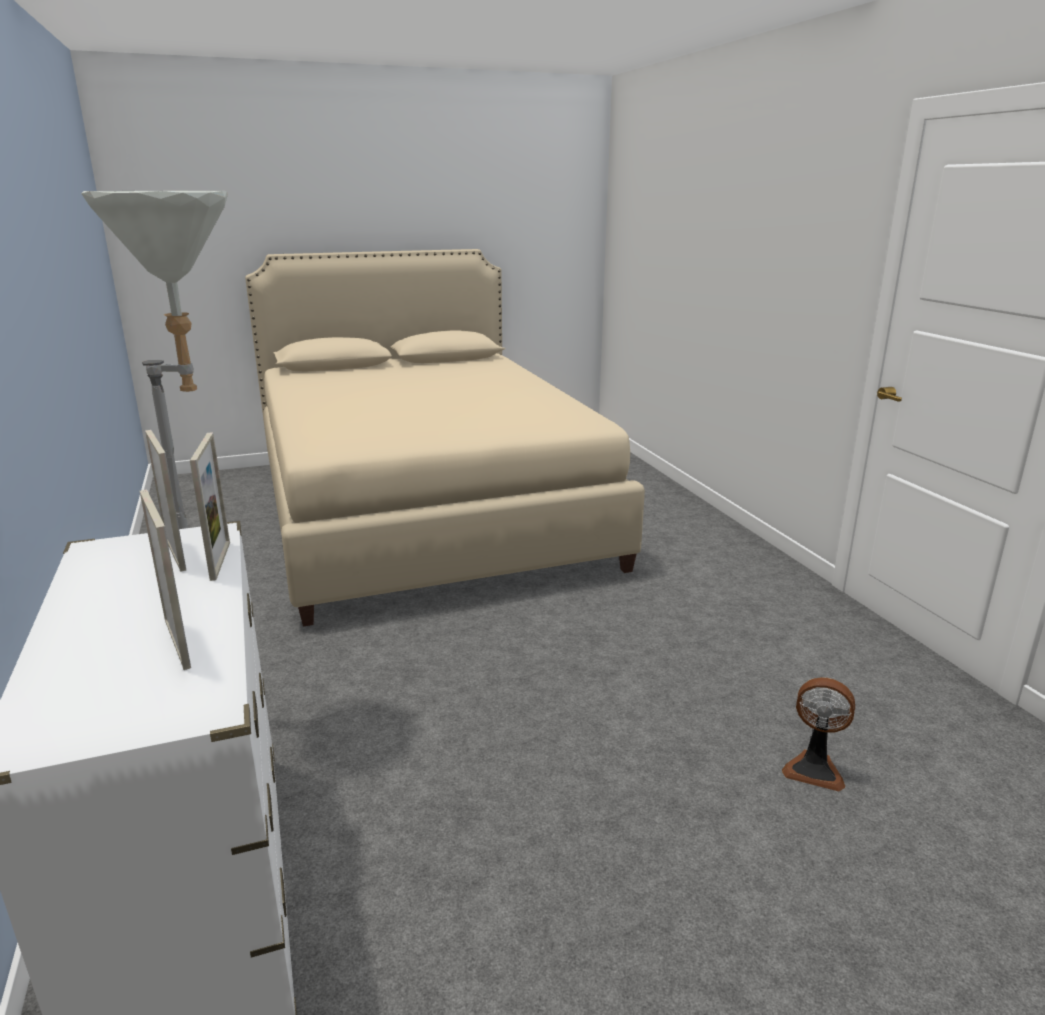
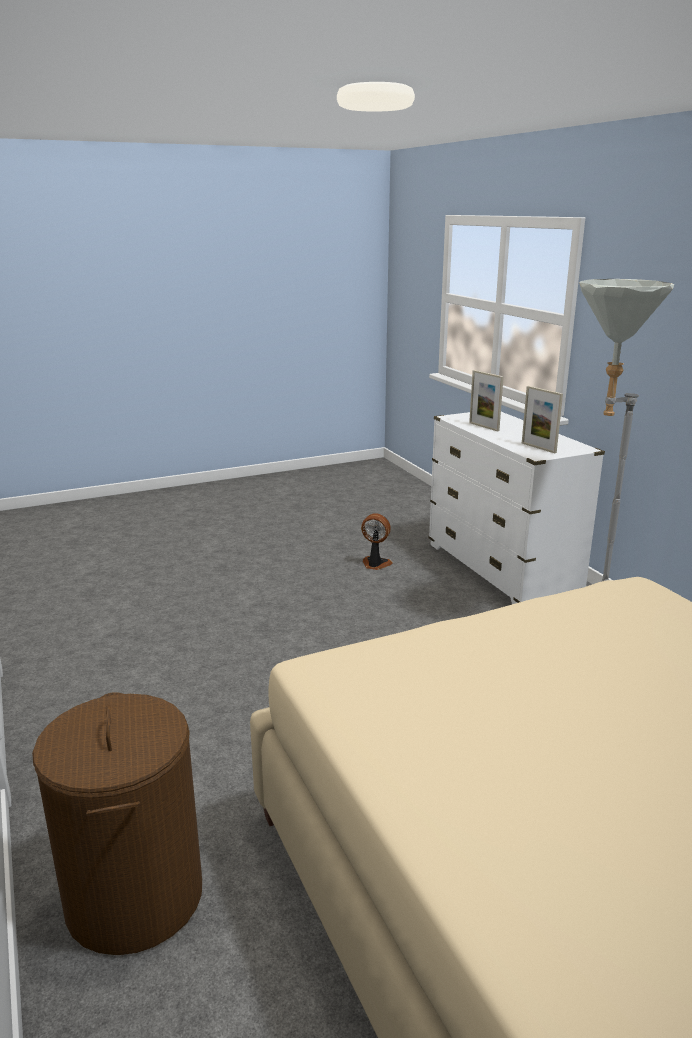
camera: 175 degrees right, 0 degrees up
(220, 560) = (512, 446): picture frame -> none
(703, 545) = (134, 897): none -> brown laundry basket
(814, 769) = (190, 625): fan -> fan (375, 564)

